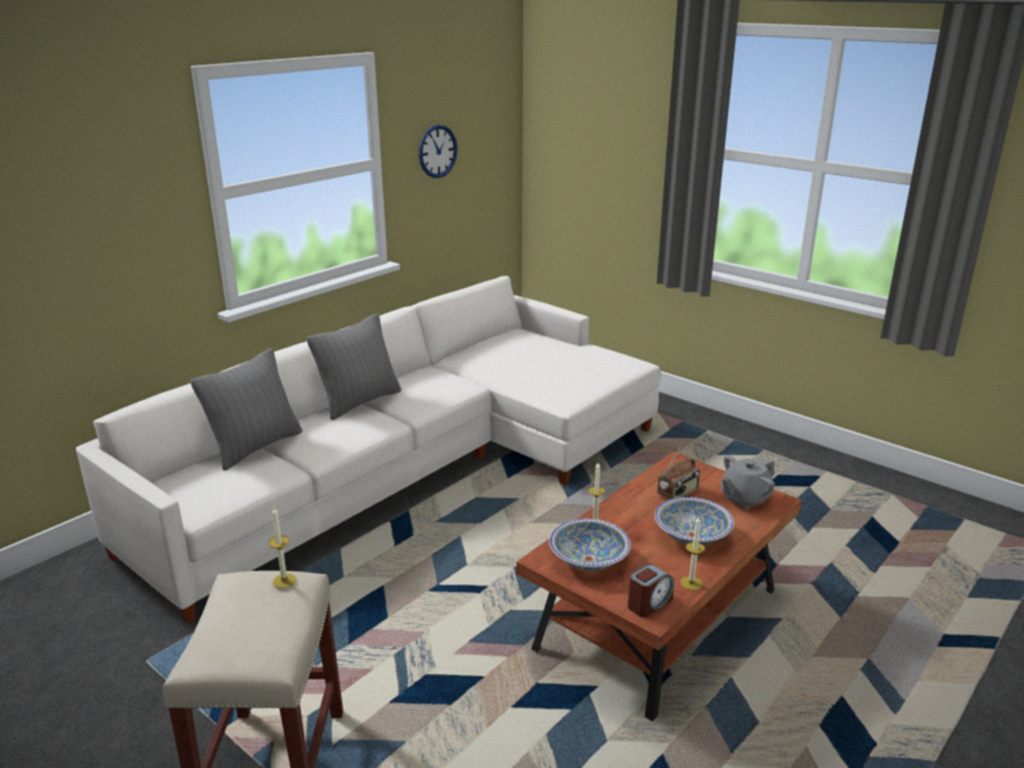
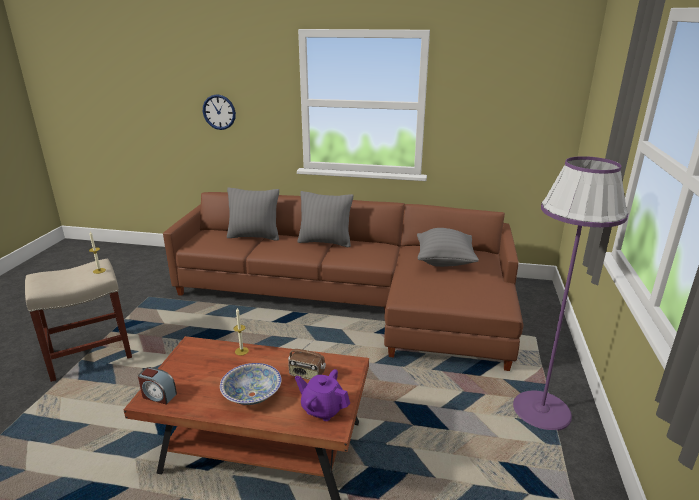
camera: 60 degrees right, 0 degrees up
(416, 465) = (356, 299): white sofa -> brown sofa
(437, 151) = (481, 108): wall clock -> wall clock (219, 112)
(515, 353) = (444, 261): none -> grey pillow
(589, 559) = (199, 360): bowl -> none
(691, 583) = (189, 408): candle -> none
(714, 439) = (542, 410): none -> purple floor lamp
(744, 499) = (322, 409): grey teapot -> purple teapot

